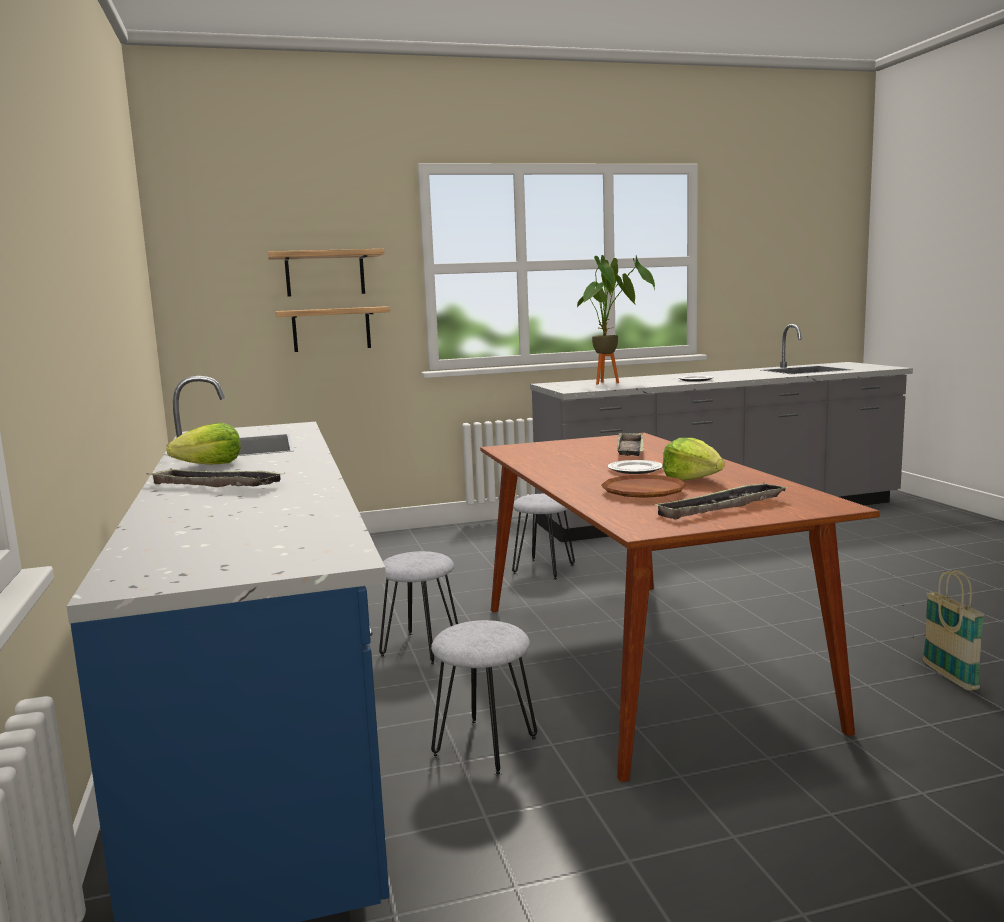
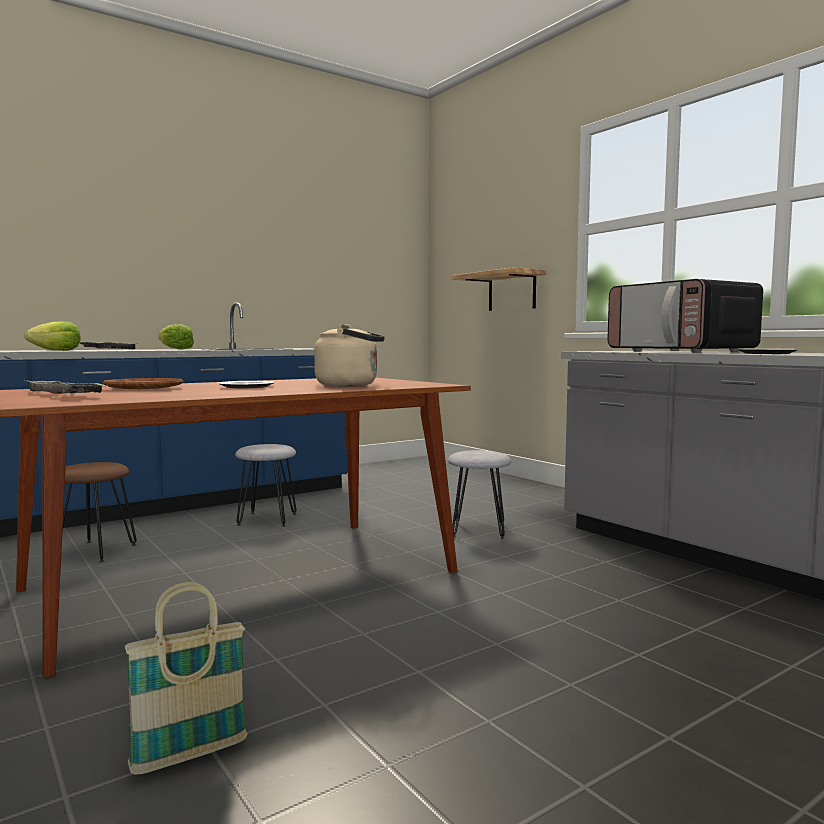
camera: 70 degrees right, 5 degrees down
(325, 274) = (511, 244): shelf -> none
(484, 746) = (95, 551): grey stool -> brown stool
(611, 382) = (681, 351): potted plant -> microwave
(630, 450) = (351, 385): tray -> beige kettle
(692, 479) = (195, 391): lettuce -> lettuce (56, 350)

